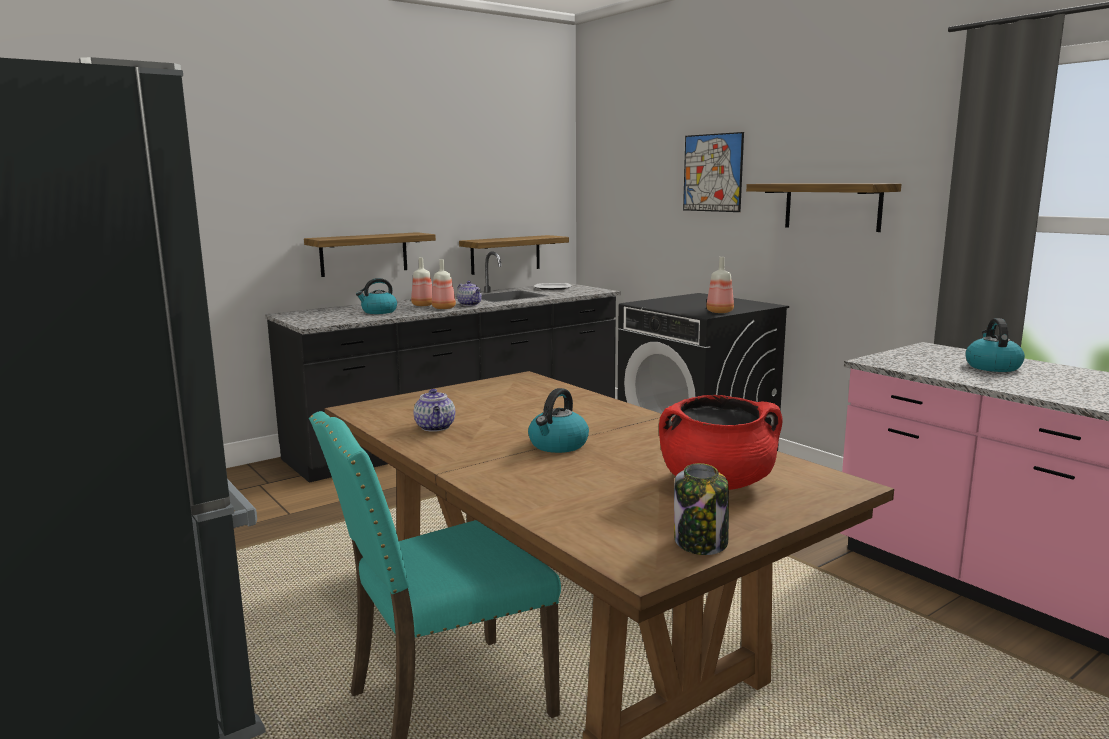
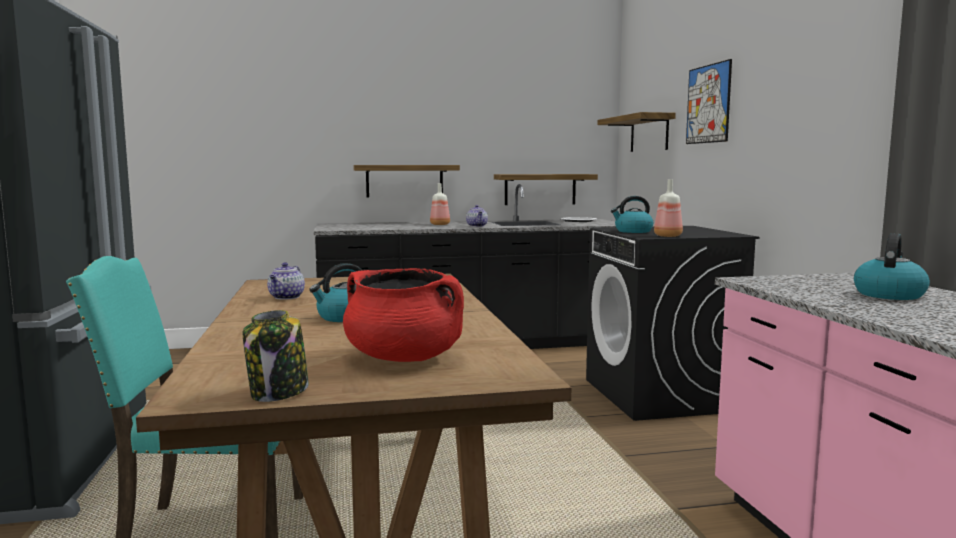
camera: 25 degrees right, 5 degrees down
(379, 312) = (395, 226): kettle -> kettle (633, 231)
(444, 308) = (450, 226): bottle -> none
(832, 206) = (800, 127): shelf -> shelf (649, 133)

